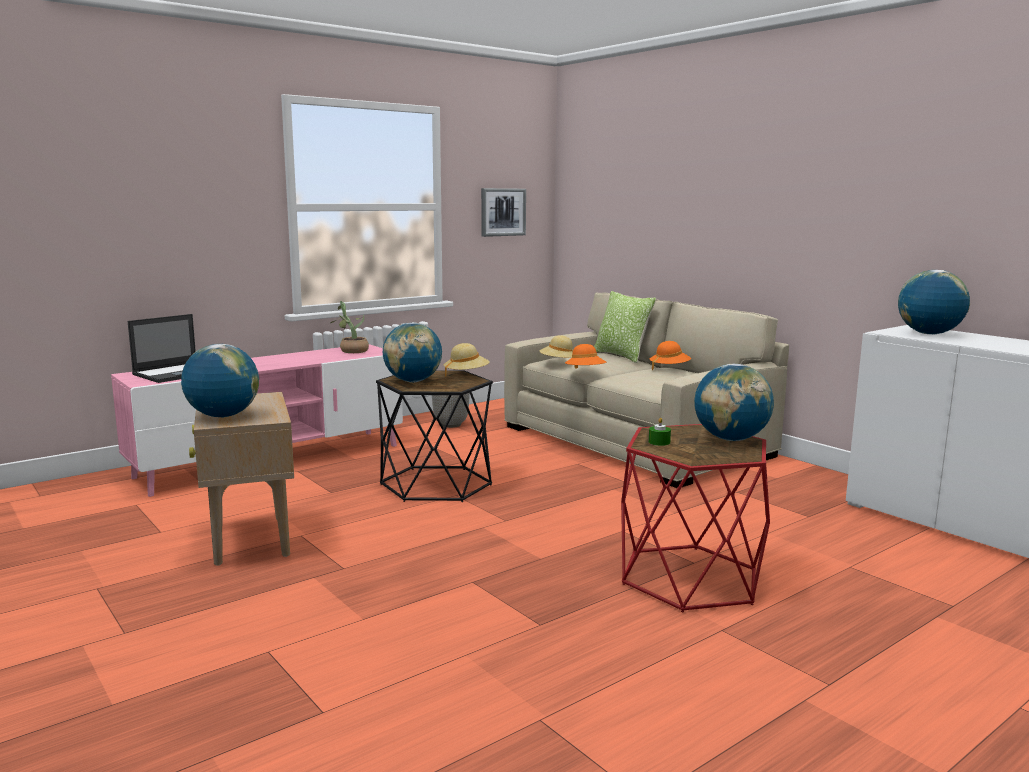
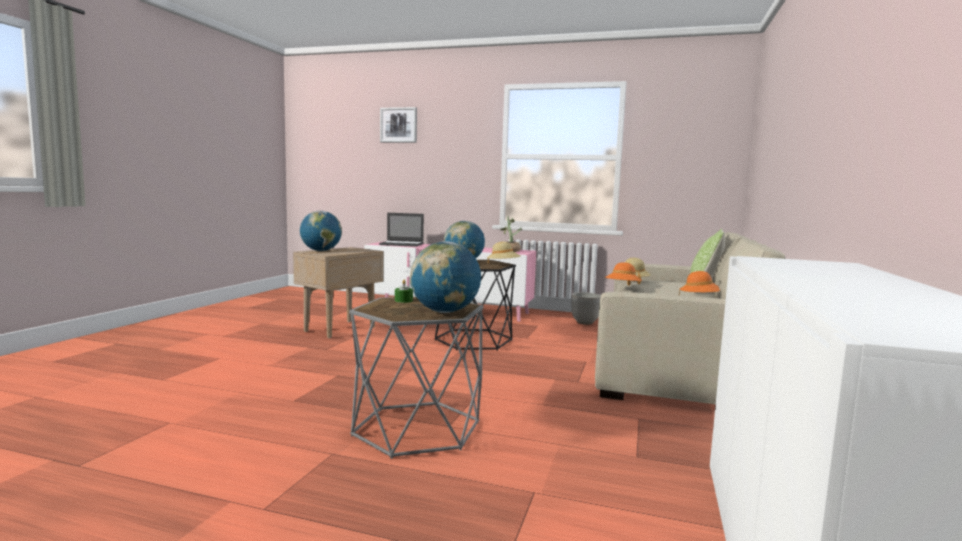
camera: 55 degrees right, 5 degrees down
(502, 212) = (685, 163): picture -> picture (398, 125)
(689, 578) = (416, 428): red side table -> grey side table
(929, 334) = (805, 265): globe -> none

